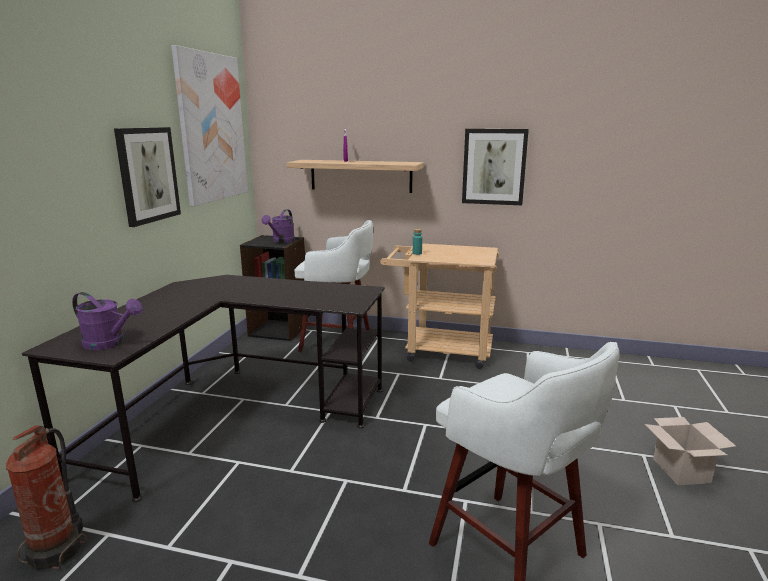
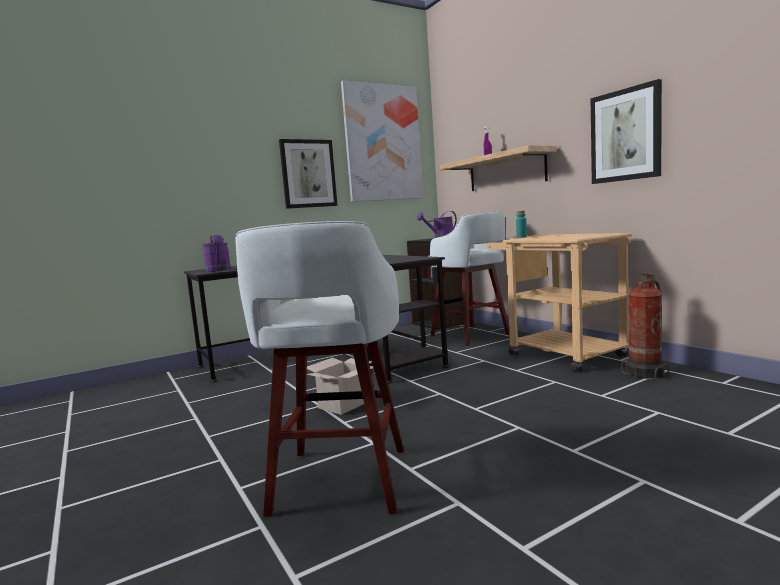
camera: 45 degrees right, 10 degrees down
(58, 549) = (155, 389): fire extinguisher -> fire extinguisher (647, 373)
(682, 471) = (675, 513): cardboard box -> cardboard box (343, 405)

